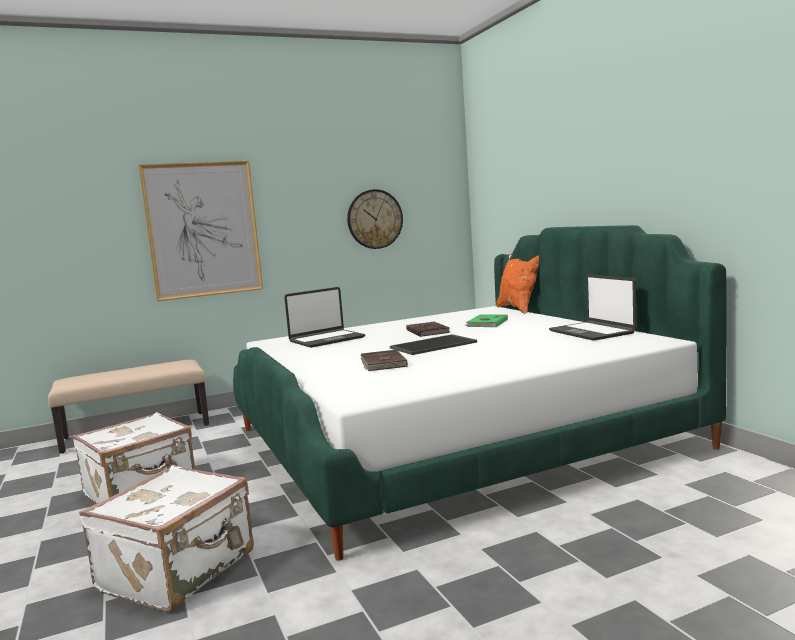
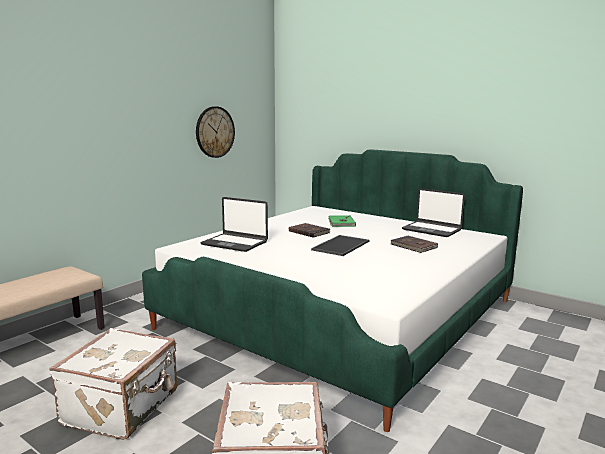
camera: 30 degrees left, 5 degrees up
(203, 229) = (79, 137): picture -> none
(326, 339) = (235, 243): laptop -> laptop turned 90 degrees clockwise
(382, 363) = (335, 266): brown book -> brown book (413, 246)
(518, 309) = (339, 209): orange pillow -> none

